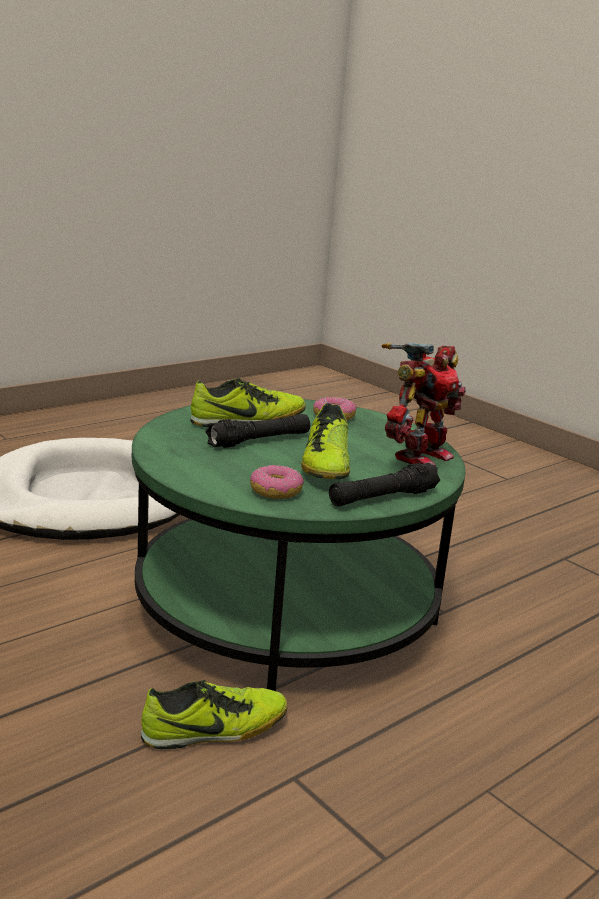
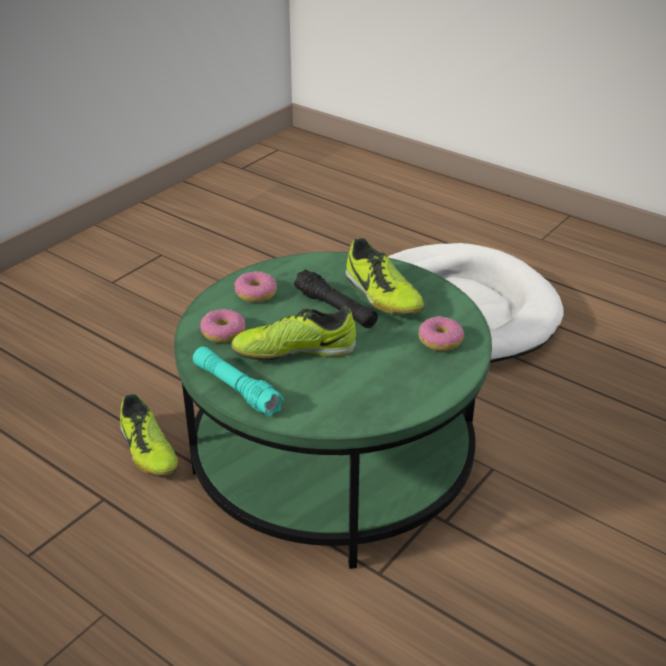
camera: 80 degrees right, 15 degrees up
(204, 467) = (255, 293): none -> donut
(383, 498) = (236, 389): black flashlight -> turquoise flashlight
(419, 456) = (359, 404): toy robot -> none

